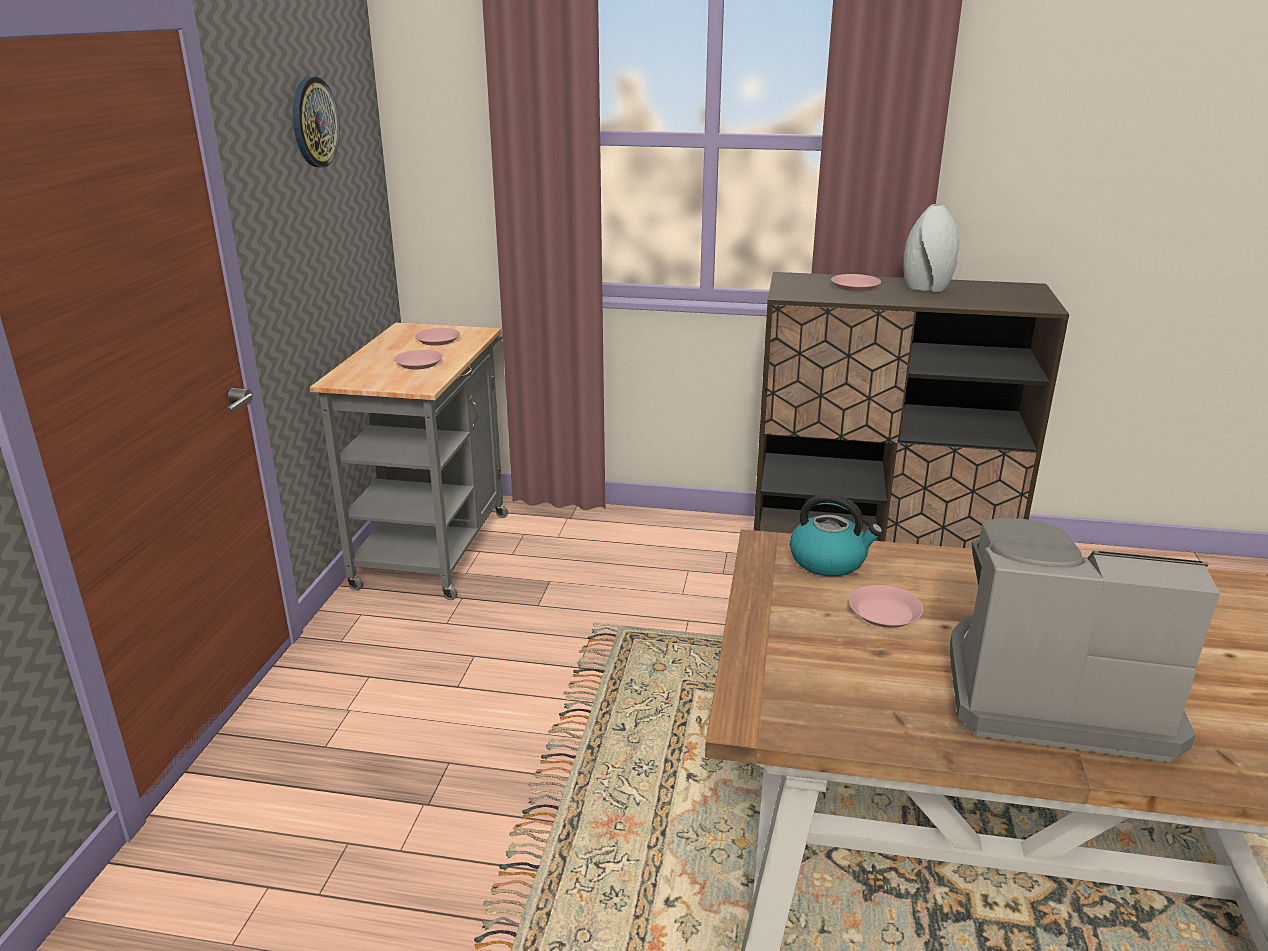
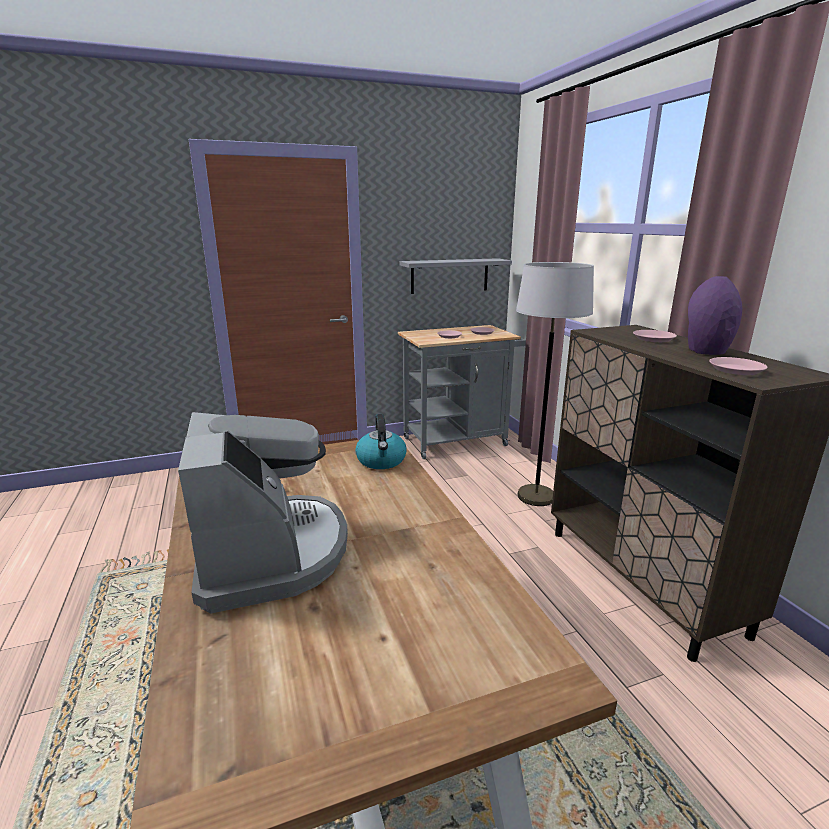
camera: 60 degrees right, 5 degrees down
(314, 122) = (442, 211): wall clock -> none
(339, 249) = (449, 276): none -> grey shelf
(663, 555) = (536, 496): none -> grey floor lamp
(885, 612) = (333, 485): pink plate -> pink plate (736, 370)
(927, 288) = (706, 351): grey vase -> purple vase

